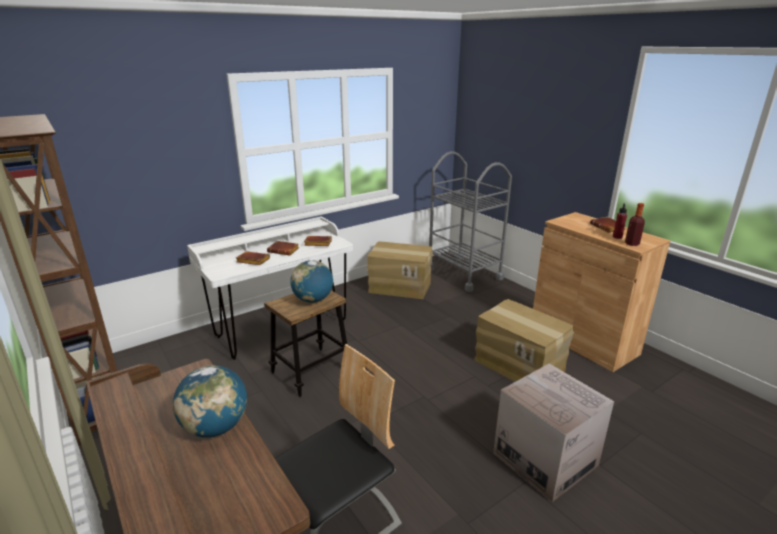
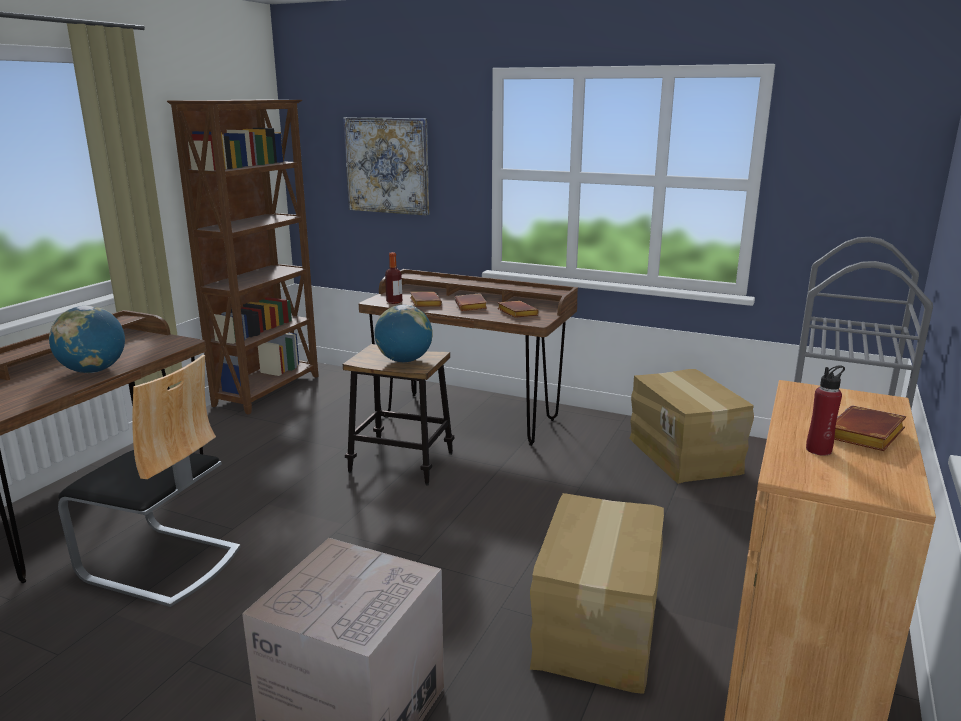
camera: 60 degrees right, 5 degrees down
(137, 163) = (387, 165): none -> picture
(281, 328) = (468, 418): white desk -> brown desk
(632, 244) = (800, 468): bottle -> bottle (394, 302)

